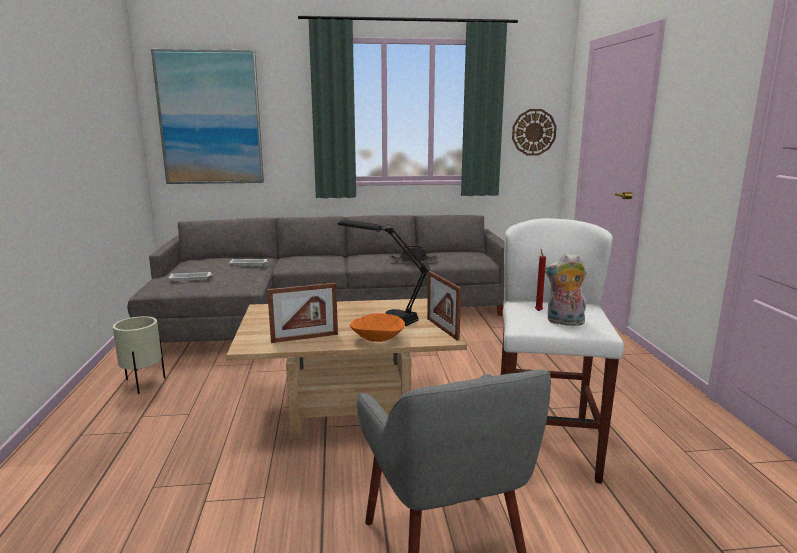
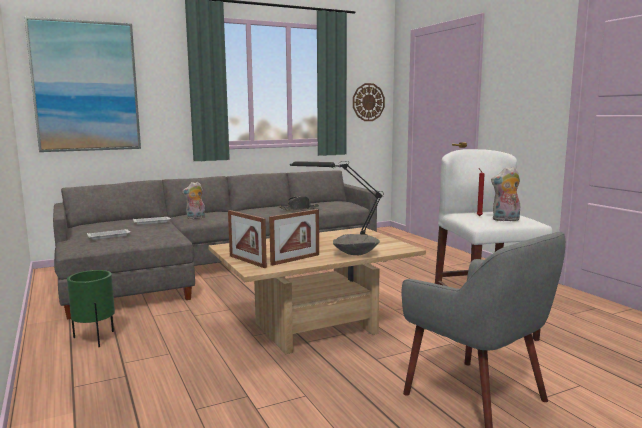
camera: 20 degrees left, 5 degrees down
(143, 384) = (95, 339): beige planter -> green planter
(296, 262) = (195, 218): none -> plush toy
(377, 339) = (355, 254): orange bowl -> grey bowl
(442, 329) = (395, 243): picture frame -> picture frame (247, 261)

